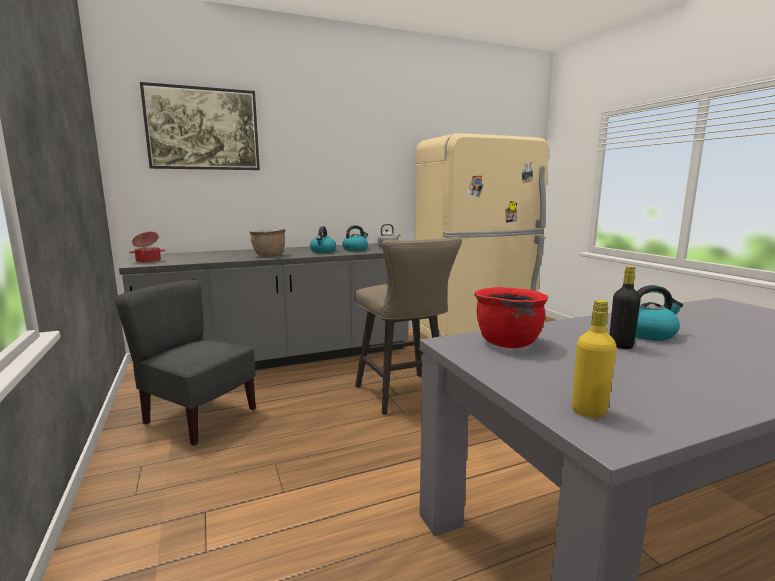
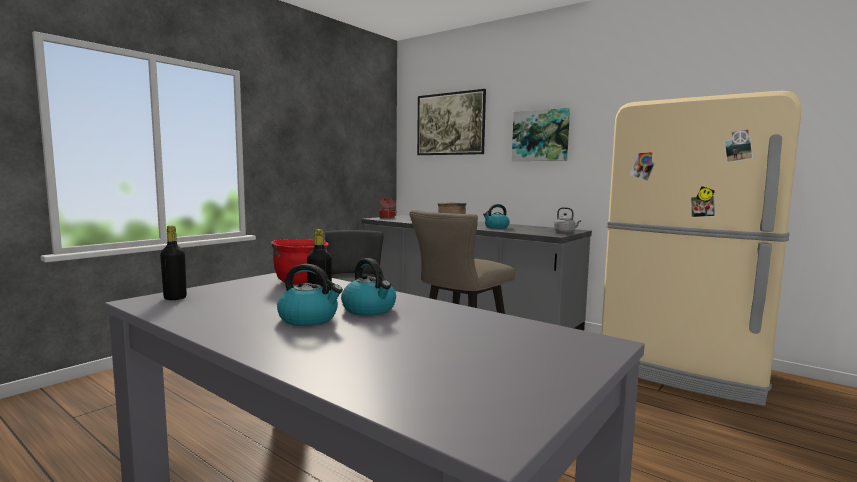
camera: 60 degrees right, 5 degrees down
(326, 153) = (540, 135): none -> picture
(355, 249) = (527, 230): kettle -> kettle (309, 319)
(589, 411) = (175, 298): yellow bottle -> black bottle

